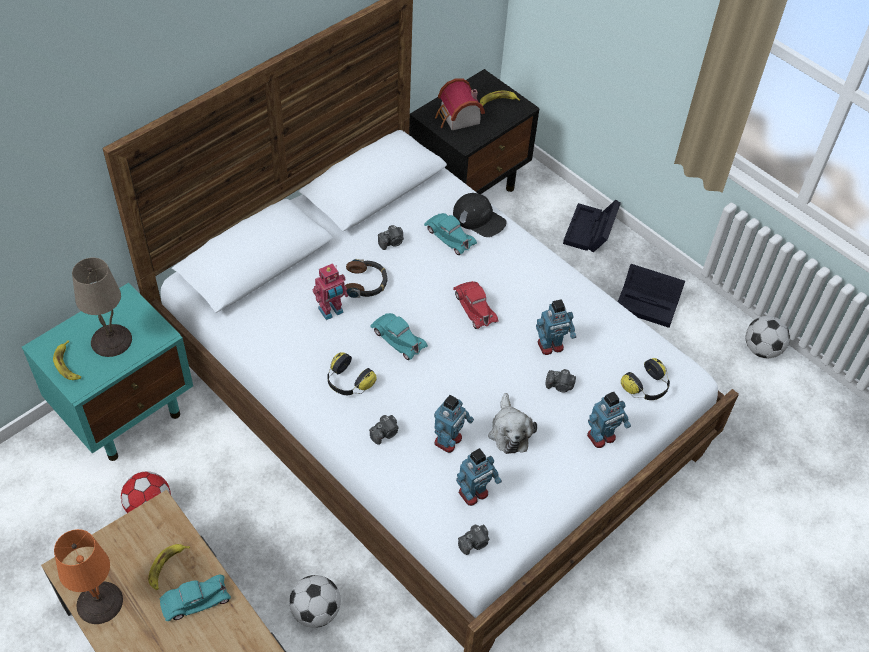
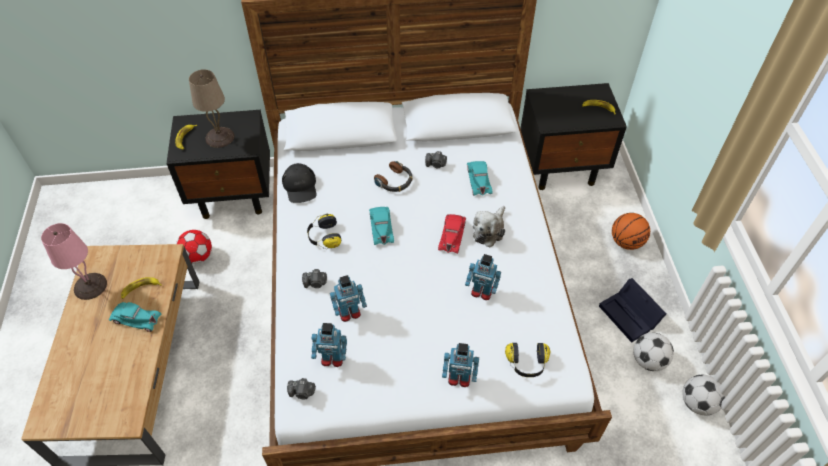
camera: 40 degrees right, 0 degrees up
(100, 601) = (91, 285): orange table lamp -> pink table lamp
(126, 412) = (235, 195): turquoise nightstand -> black nightstand
(316, 611) = (228, 379): football -> football (648, 360)
(331, 311) = (356, 187): toy robot -> none
(458, 118) = (558, 107): toy house -> none
(479, 219) = (510, 179): black cap -> black cap (300, 186)
(509, 431) = (397, 333): plush toy -> plush toy (489, 230)
(560, 386) = (462, 323): camera -> none
(590, 232) = (626, 242): black storage box -> basketball

